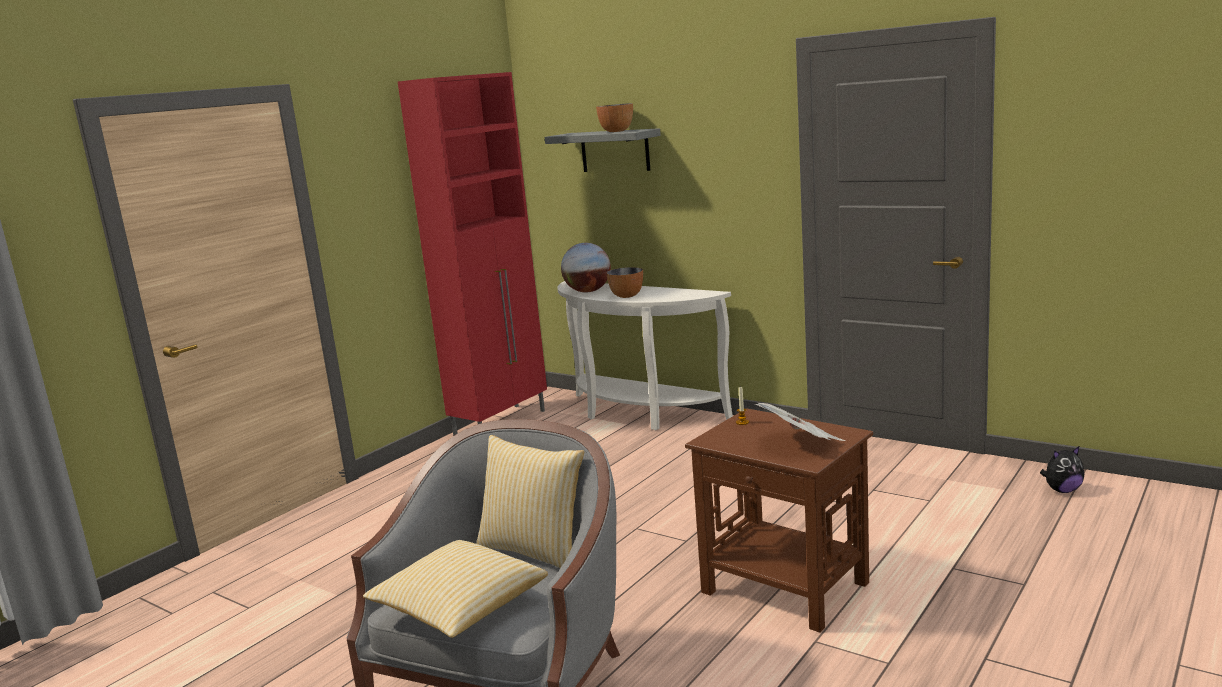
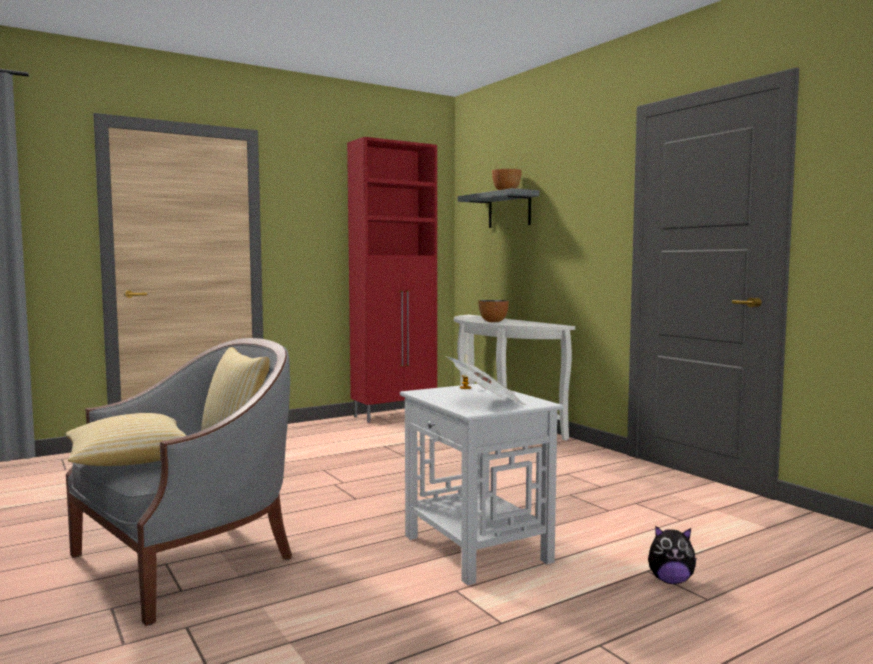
camera: 20 degrees right, 10 degrees down
(588, 291) = (471, 318): globe -> none
(786, 588) = (477, 549): brown side table -> white side table
(1062, 490) = (829, 540): plush toy -> plush toy (670, 580)

